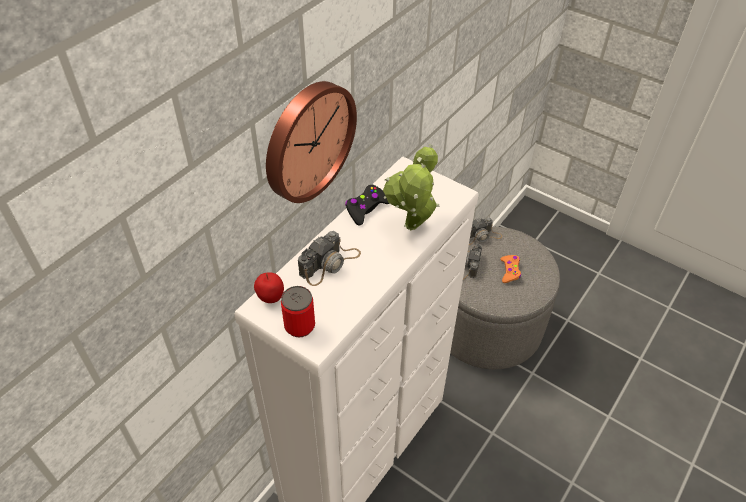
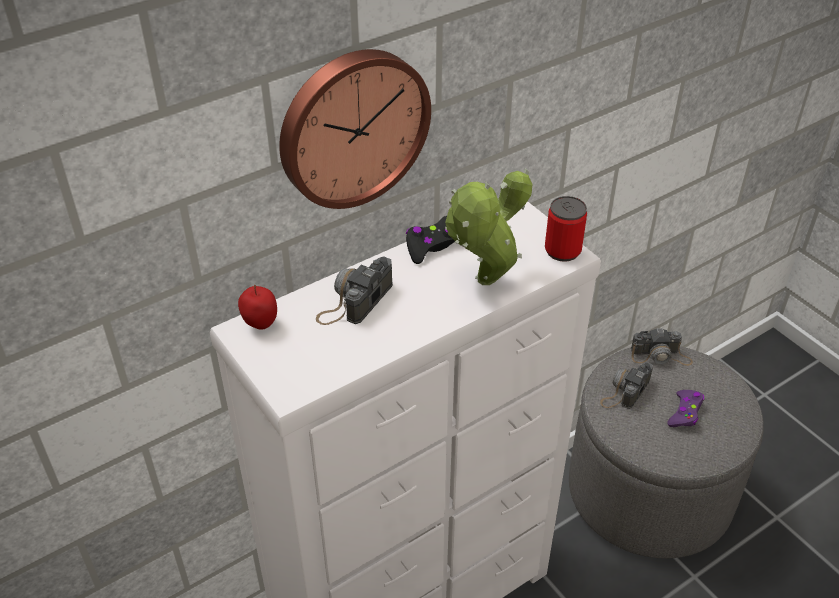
camera: 20 degrees right, 5 degrees down
(299, 326) = (279, 365): can -> can (562, 250)
(330, 263) = (355, 301): camera -> camera turned 150 degrees clockwise
(510, 271) = (685, 413): orange game controller -> purple game controller

